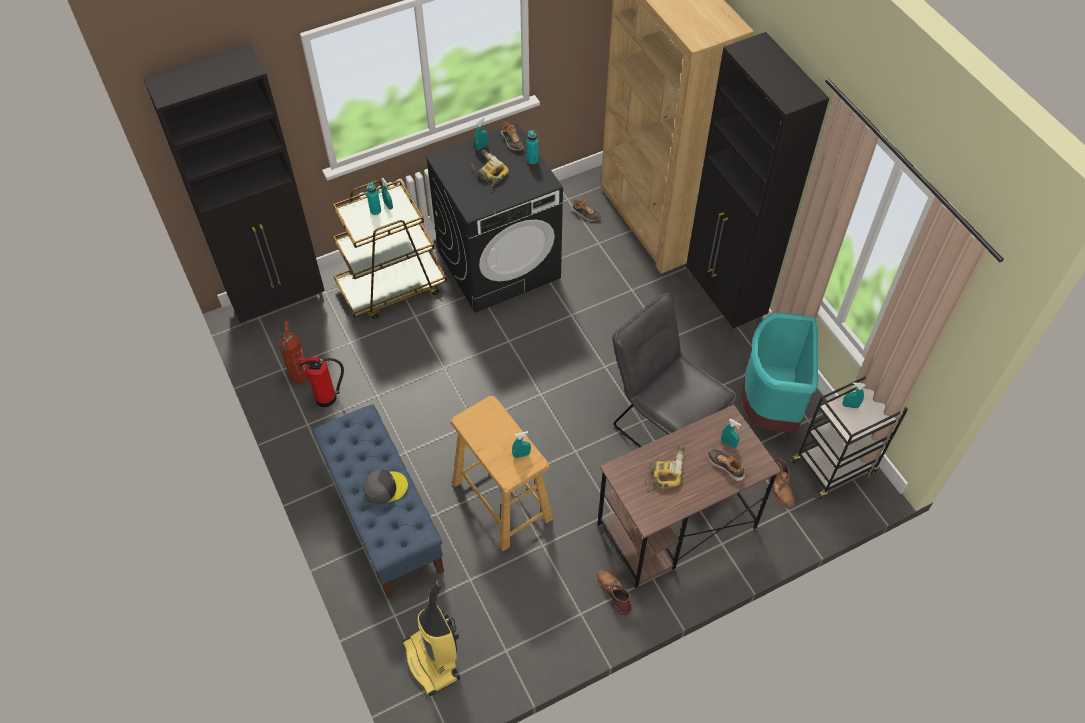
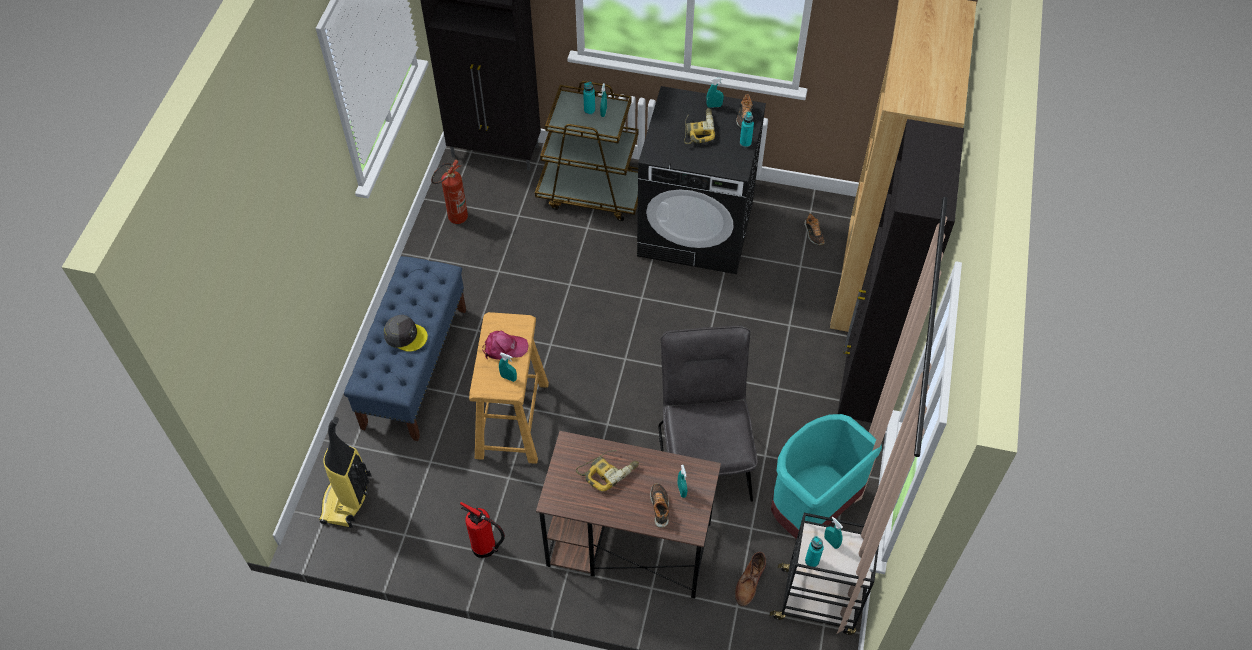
camera: 40 degrees right, 0 degrees up
(328, 398) = (462, 248): fire extinguisher -> fire extinguisher (486, 548)
(495, 435) = (504, 348): none -> pink cap
(613, 591) = (527, 556): brown boot -> none
(851, 427) = (812, 561): none -> turquoise bottle

